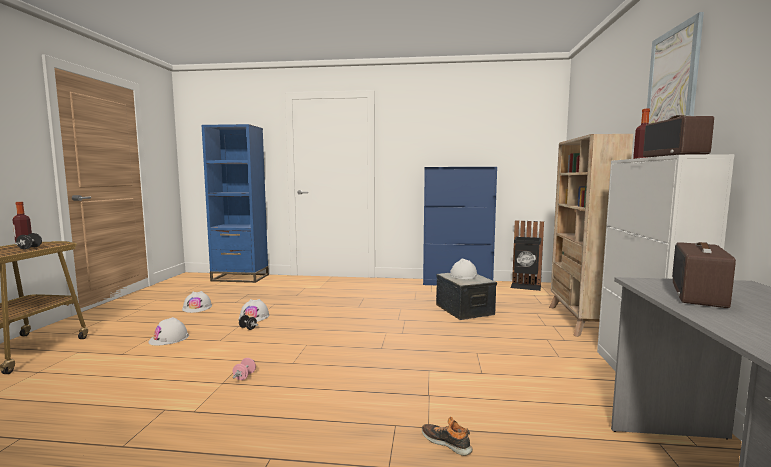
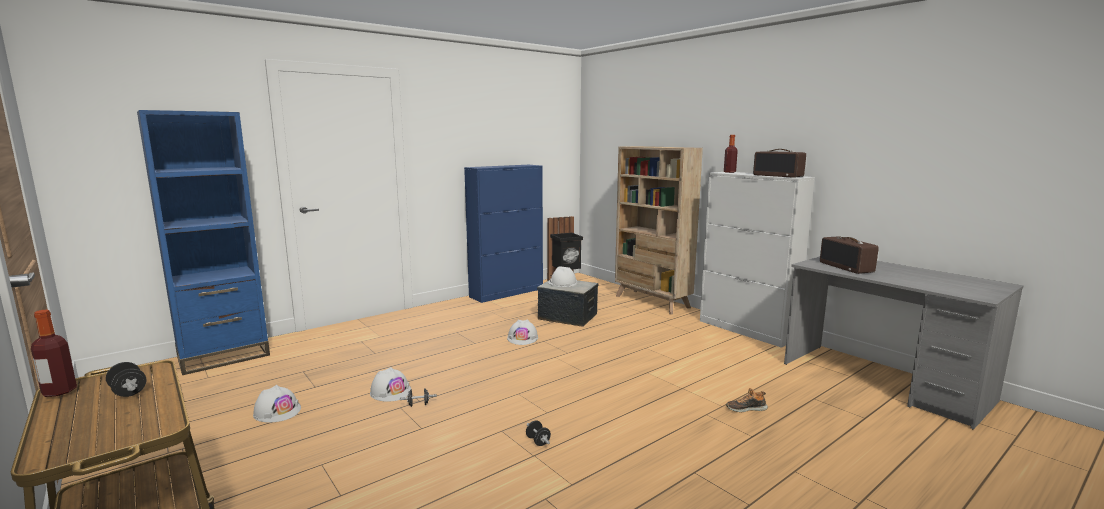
camera: 45 degrees left, 5 degrees up
(169, 338) = (352, 454): white hard hat -> white hard hat (522, 338)
(244, 376) = (538, 441): pink dumbbell -> black dumbbell
(672, 80) = (744, 114): picture -> none

